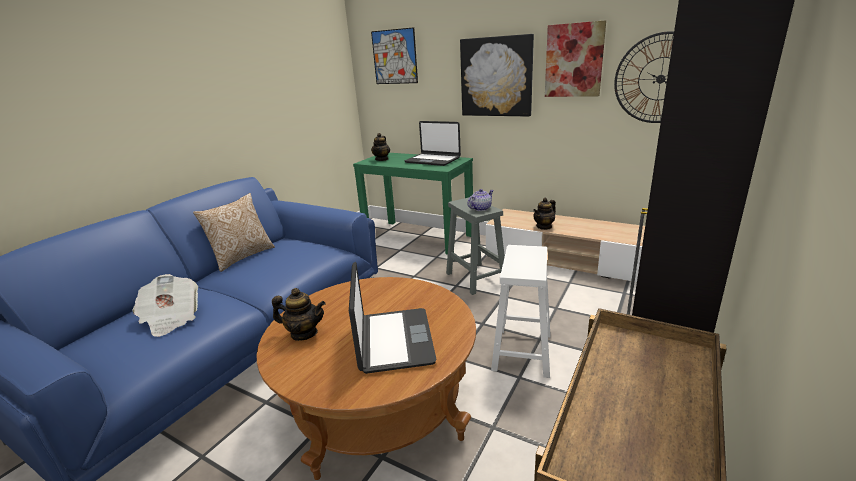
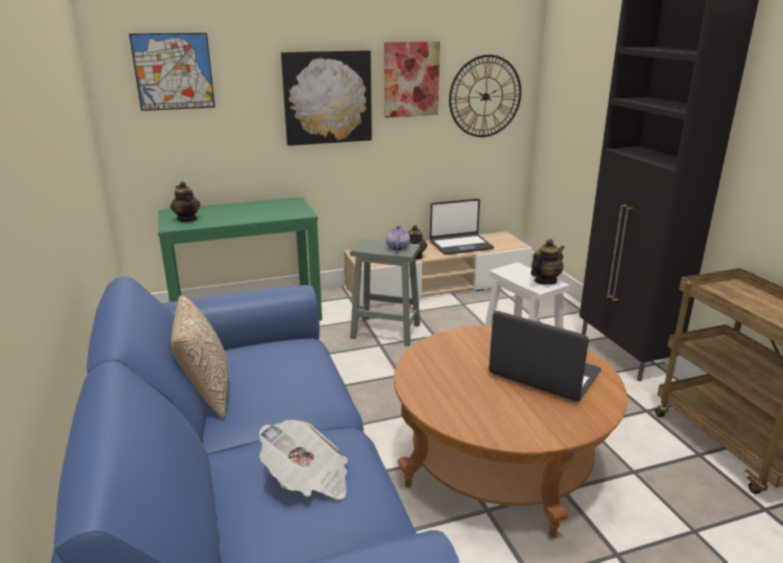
camera: 50 degrees left, 0 degrees up
(304, 333) = (471, 409): teapot -> teapot (545, 281)
(433, 160) = (263, 207): laptop -> laptop (460, 245)

